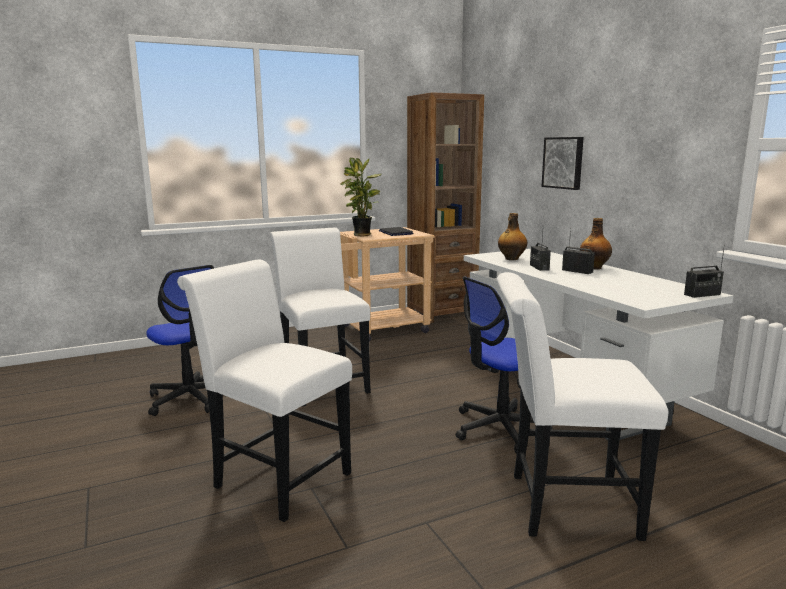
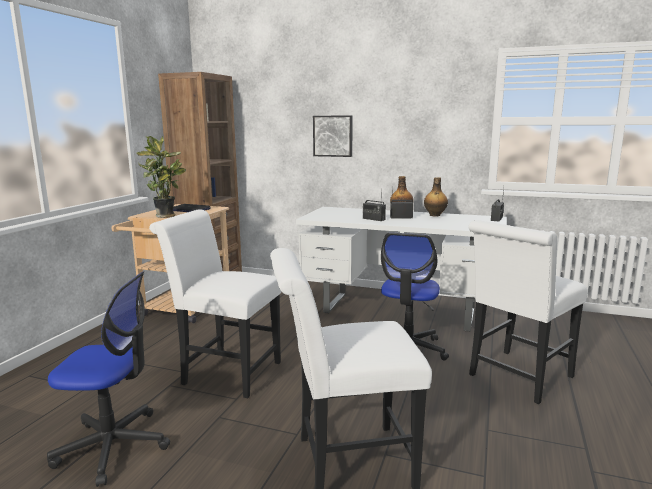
camera: 45 degrees left, 0 degrees up
(511, 259) = (337, 216): bottle -> bottle (434, 215)

